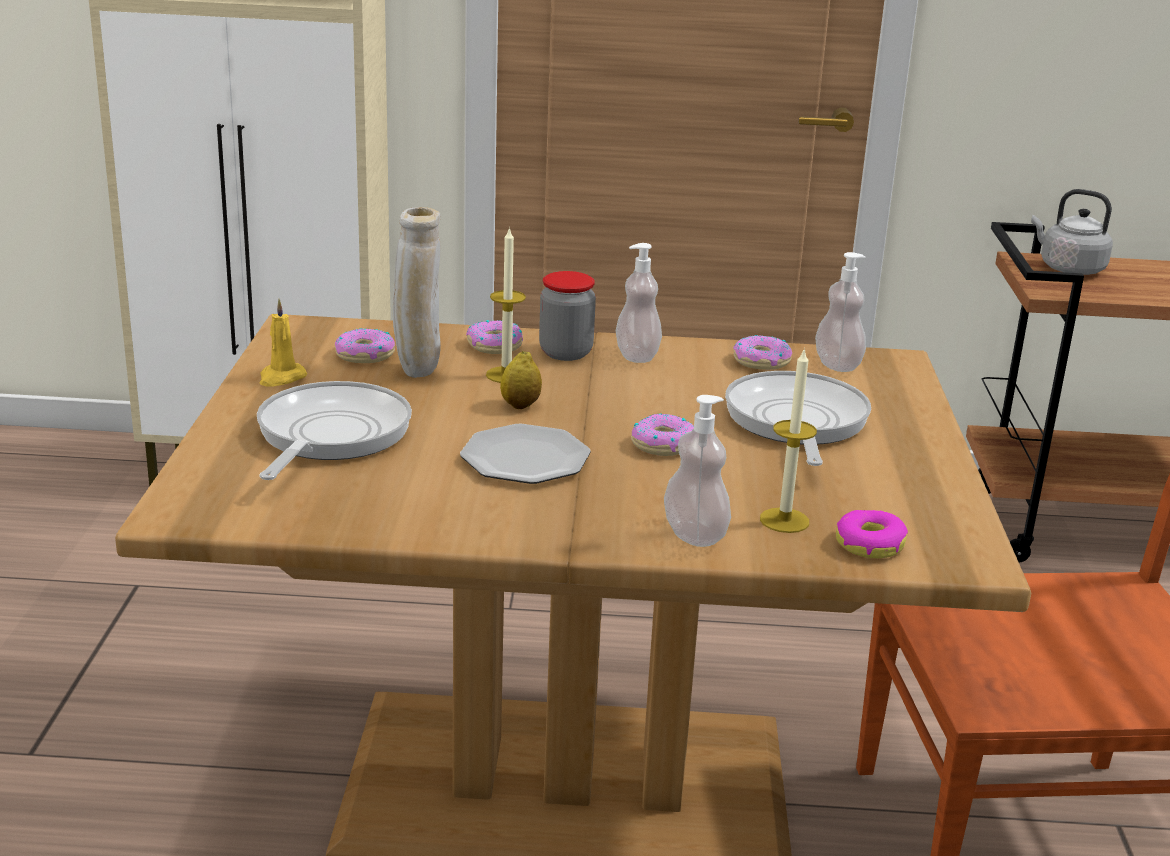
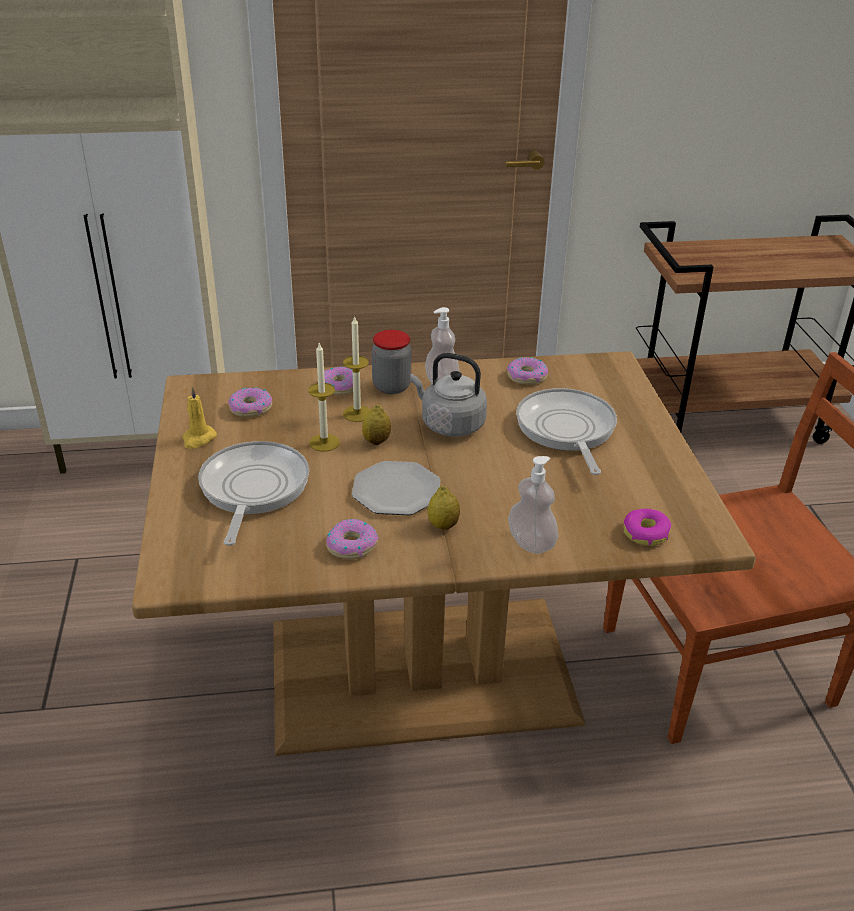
camera: 10 degrees left, 10 degrees up
(417, 372) = (294, 419): beige vase -> none
(575, 501) = (443, 525): none -> lemon
(663, 444) = (485, 463): donut -> donut (351, 545)
(784, 520) = (585, 520): candle -> candle (324, 442)
(837, 365) = (578, 373): soap dispenser -> none
(1068, 269) = (695, 253): grey kettle -> grey kettle (449, 424)

